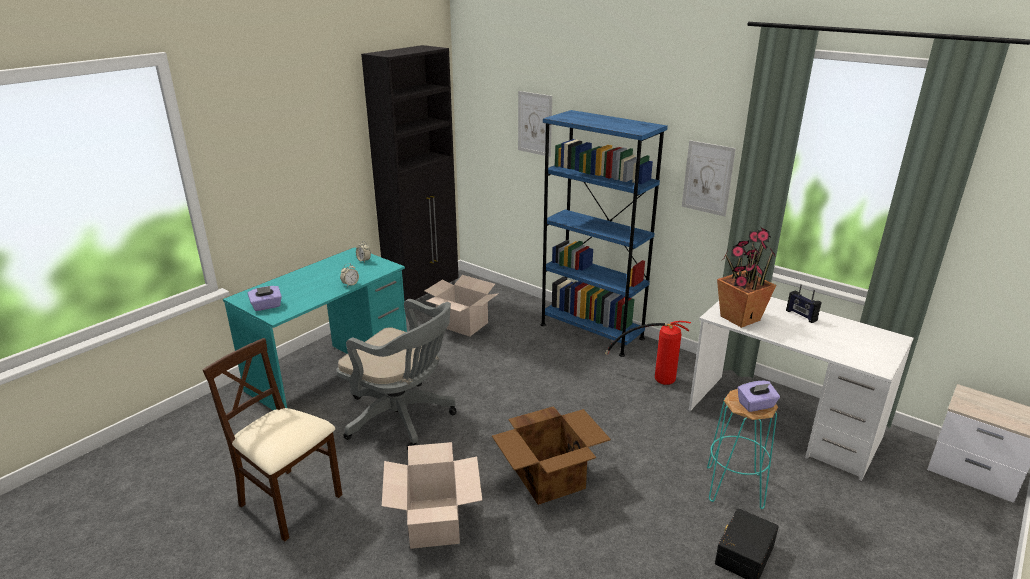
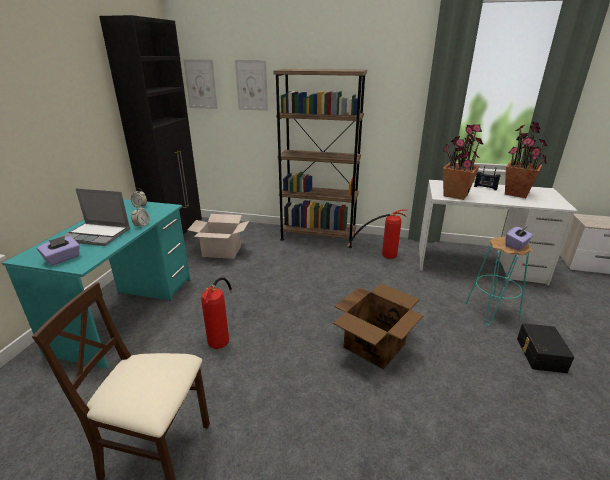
camera: 25 degrees left, 0 degrees up
(307, 287) = (97, 235): none -> laptop
(403, 418) = (222, 334): grey office chair -> fire extinguisher
(433, 522) = (313, 417): cardboard box -> none
(591, 331) = (318, 237): blue bookcase -> brown bookcase
(707, 178) = (398, 106): picture -> picture (201, 84)
(836, 335) = (517, 193): none -> potted plant

